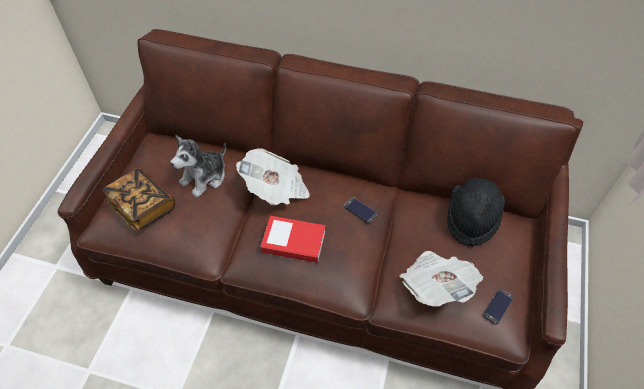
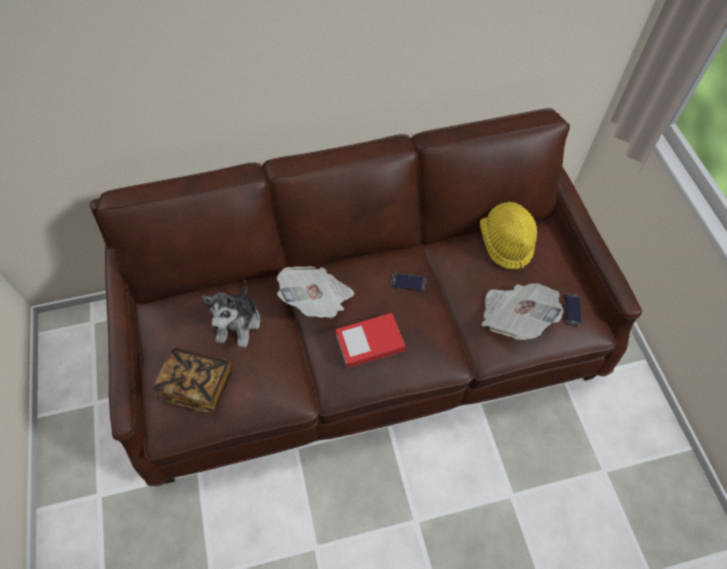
camera: 30 degrees left, 5 degrees up
(472, 218) = (506, 242): black hat -> yellow hat

